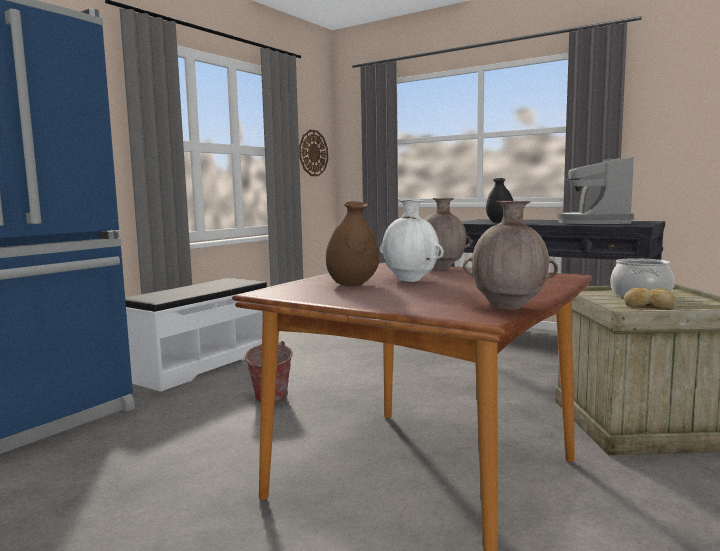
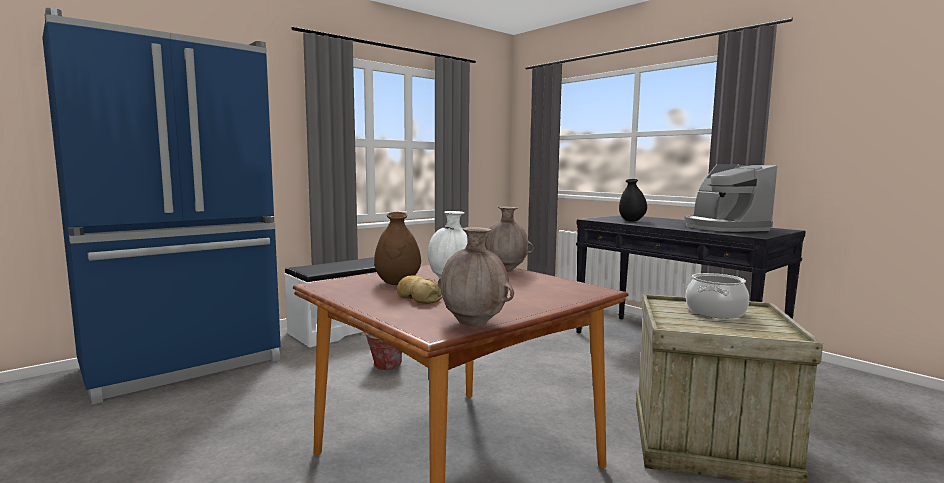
camera: 15 degrees right, 0 degrees up
(313, 153) = (487, 146): wall clock -> none
(594, 222) = (723, 227): coffee machine -> coffee machine turned 45 degrees counterclockwise
(648, 306) = (703, 326): bread -> bread (419, 298)

